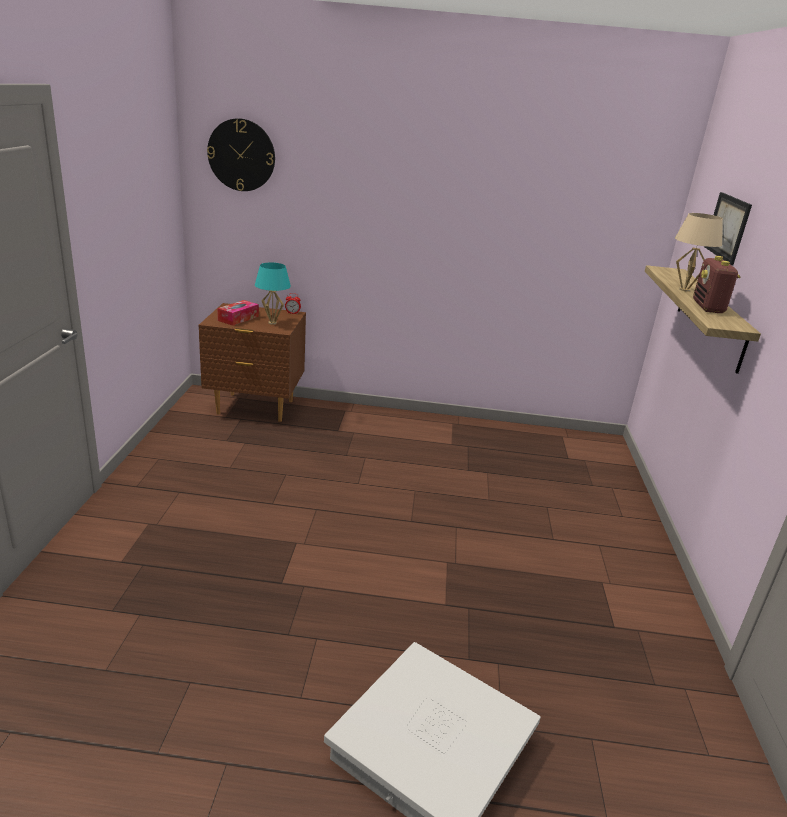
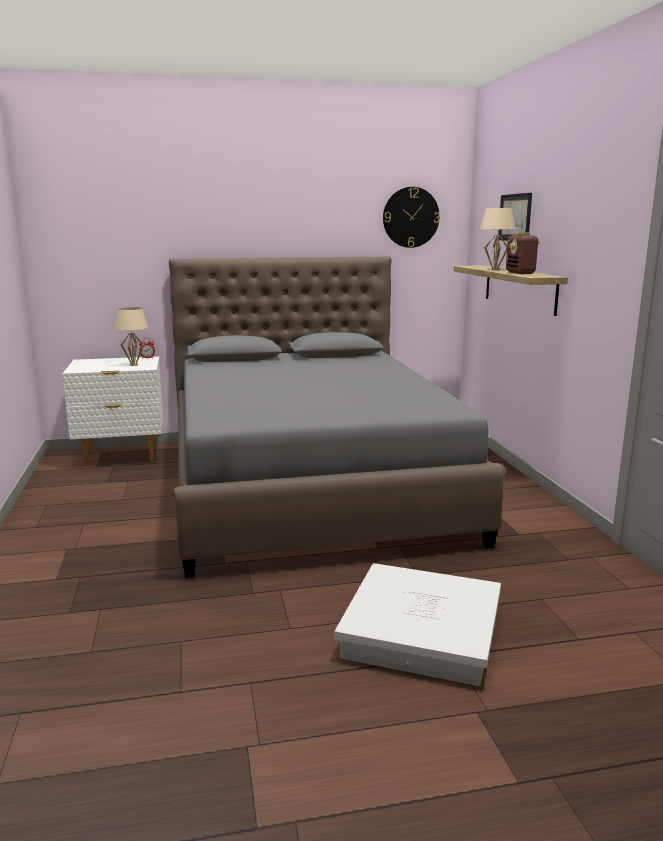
camera: 15 degrees left, 10 degrees down
(238, 318) = (98, 366): tissue box -> none
(241, 155) = (81, 214): wall clock -> wall clock (411, 217)
(255, 408) = (122, 456): brown nightstand -> white nightstand
(272, 323) = (133, 365): turquoise table lamp -> beige table lamp
(418, 491) = (310, 485): none -> grey bed

